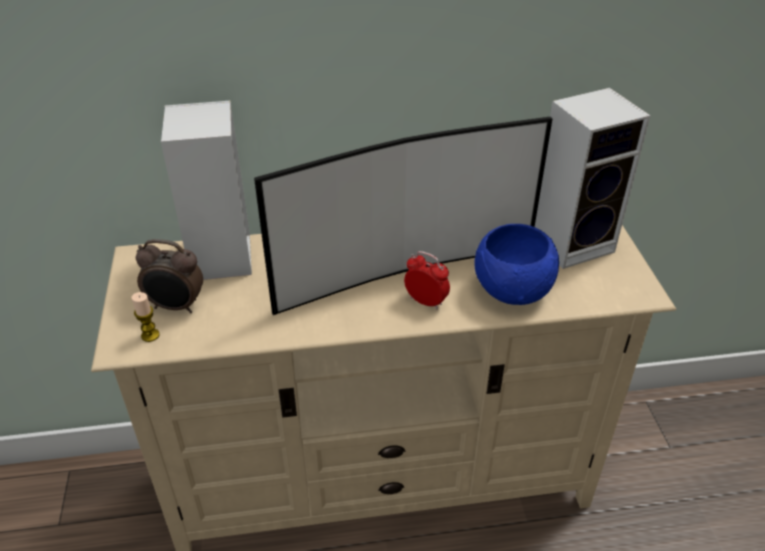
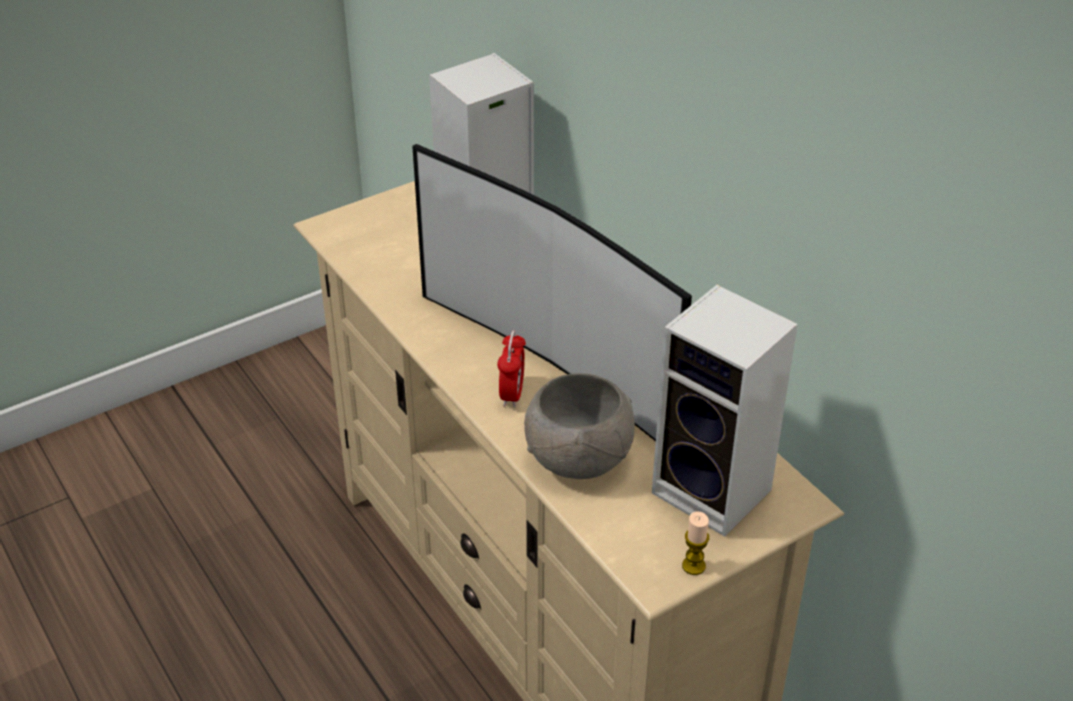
camera: 65 degrees right, 0 degrees up
(150, 335) = (350, 236): candle -> candle (693, 566)
(176, 306) = (396, 235): alarm clock -> none
(512, 289) = (581, 457): blue bowl -> grey bowl

